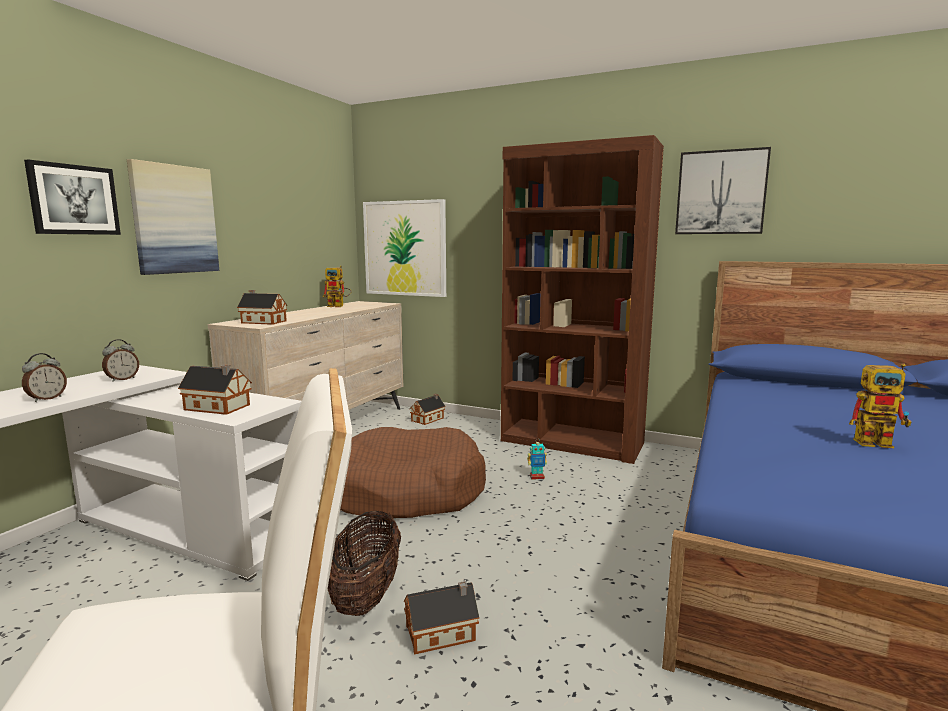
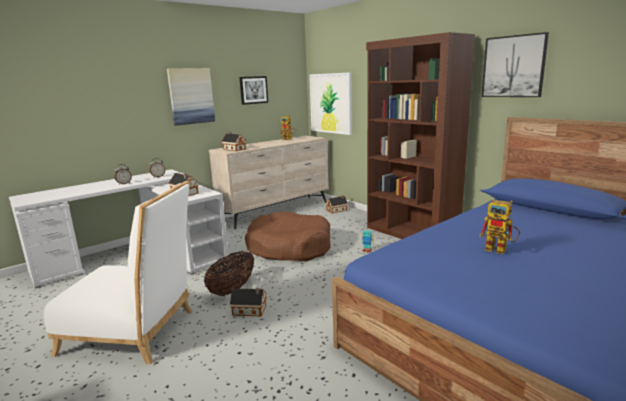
camera: 25 degrees right, 5 degrees up
(74, 200) = (142, 91): picture -> picture (253, 90)

